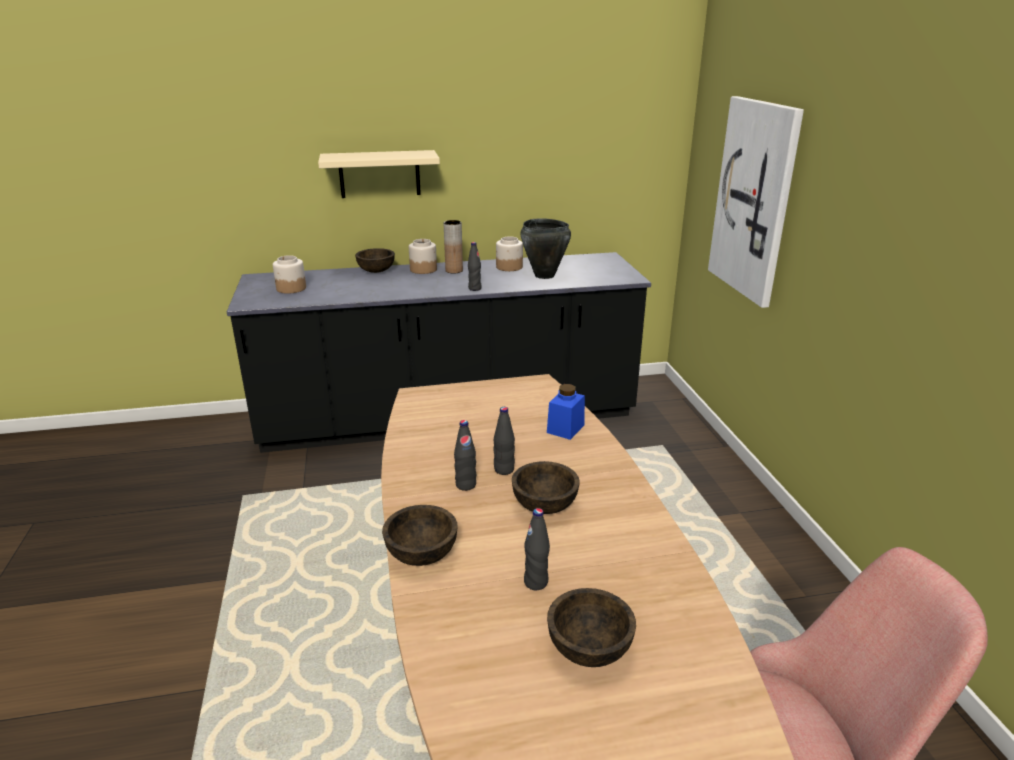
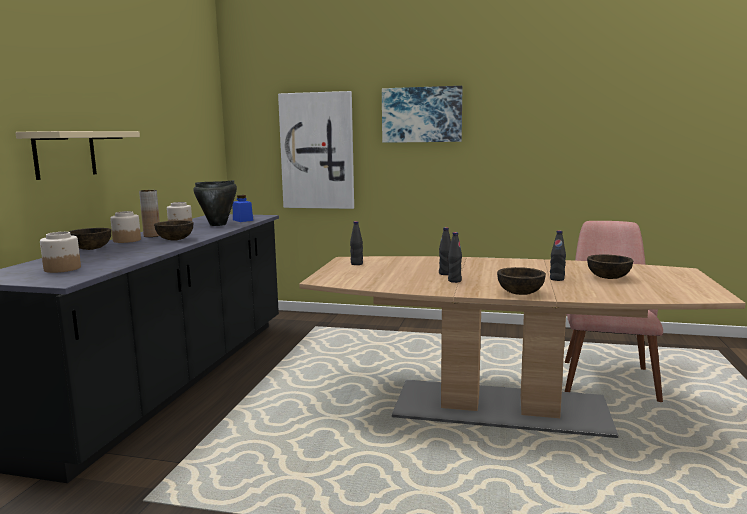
camera: 65 degrees left, 15 degrees down
(474, 289) = (205, 235): black bottle -> black bottle (356, 264)
(545, 505) = (489, 271): brown bowl -> brown bowl (175, 239)
(565, 428) = (411, 261): blue jar -> blue jar (243, 220)
(877, 179) = (422, 115): none -> picture

